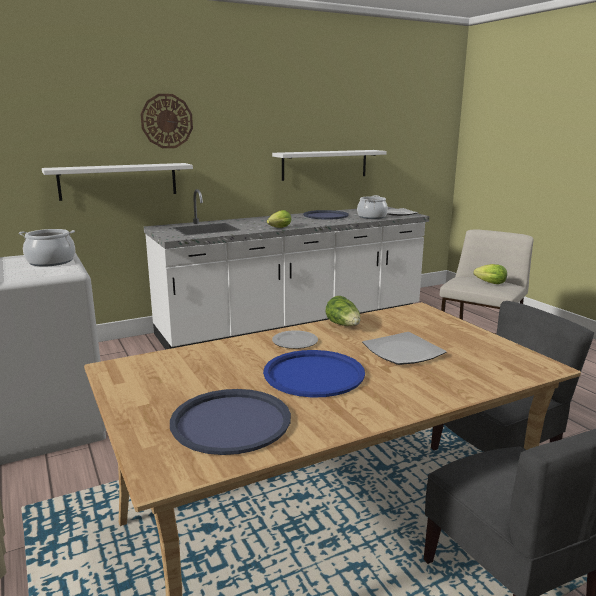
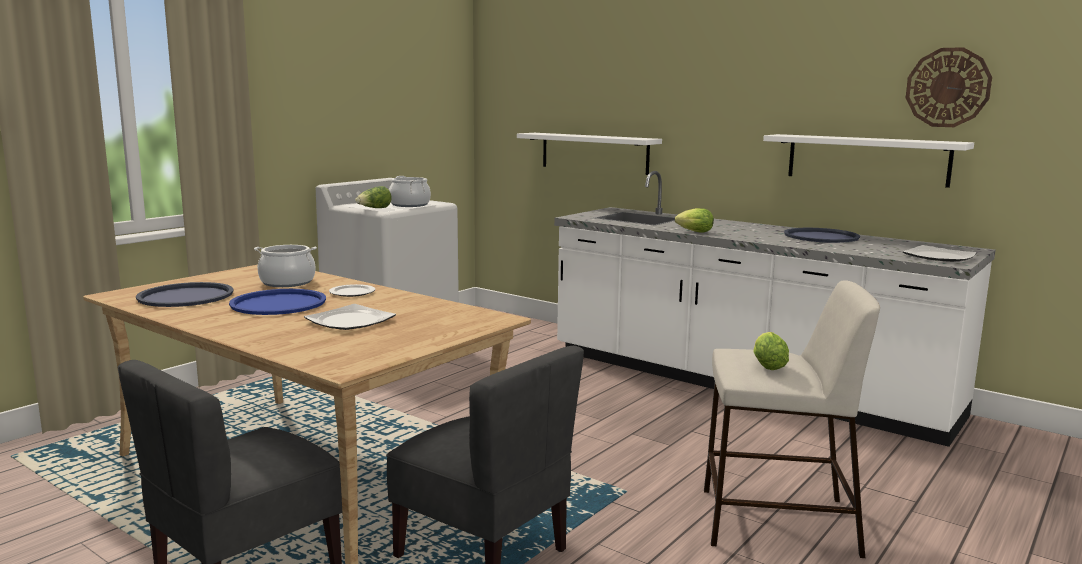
camera: 65 degrees right, 5 degrees down
(167, 121) = (647, 88): wall clock -> wall clock (948, 87)
(344, 325) = (411, 300): lettuce -> lettuce (374, 208)
(372, 217) = (870, 250): cooking pot -> cooking pot (287, 282)

